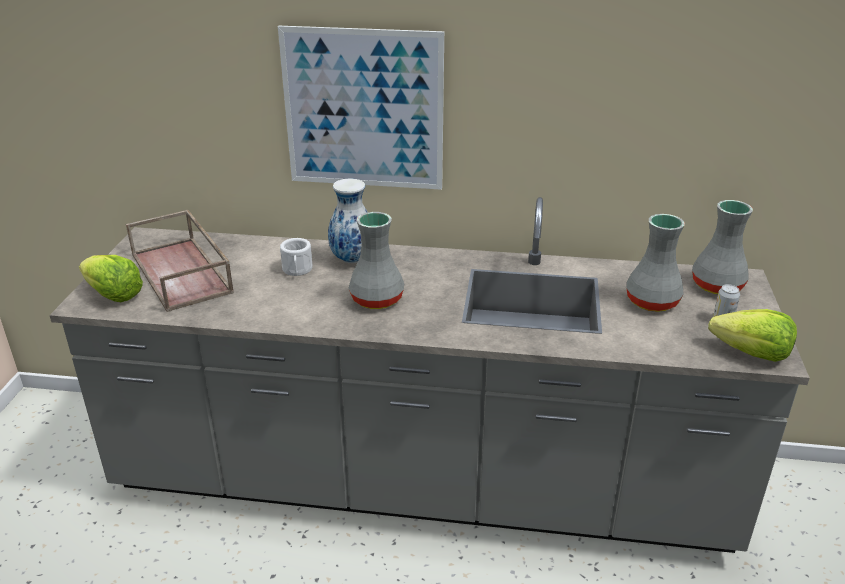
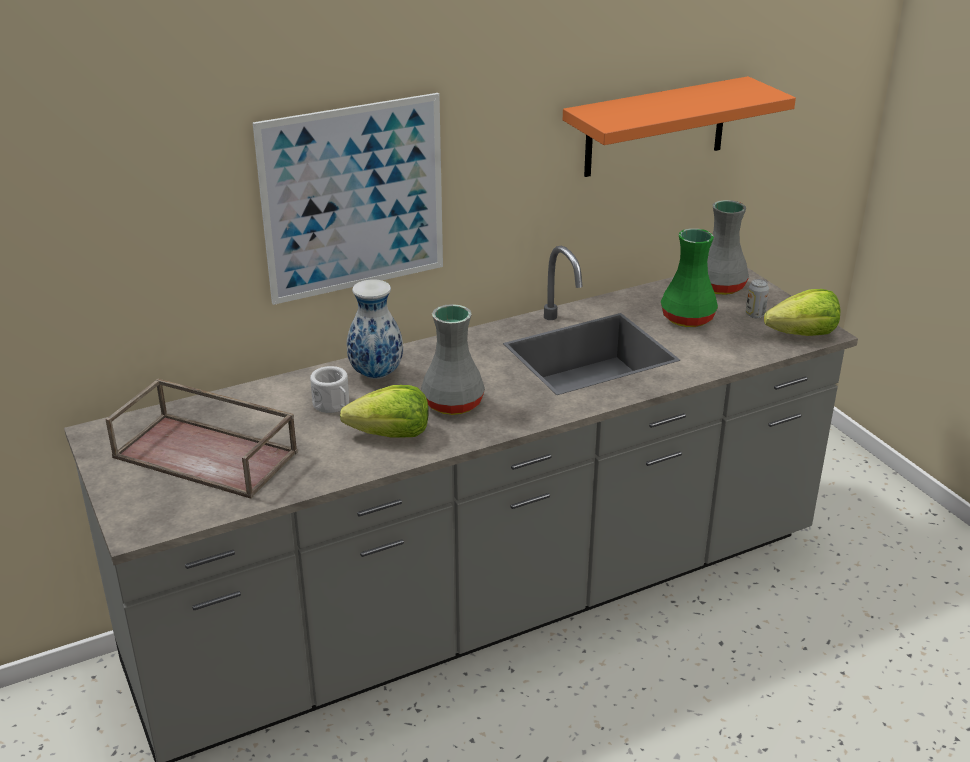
camera: 35 degrees left, 0 degrees up
(113, 295) = (159, 507): lettuce -> lettuce (391, 435)
(653, 301) = (687, 318): grey vase -> green vase
(678, 111) = (655, 127): none -> orange shelf

